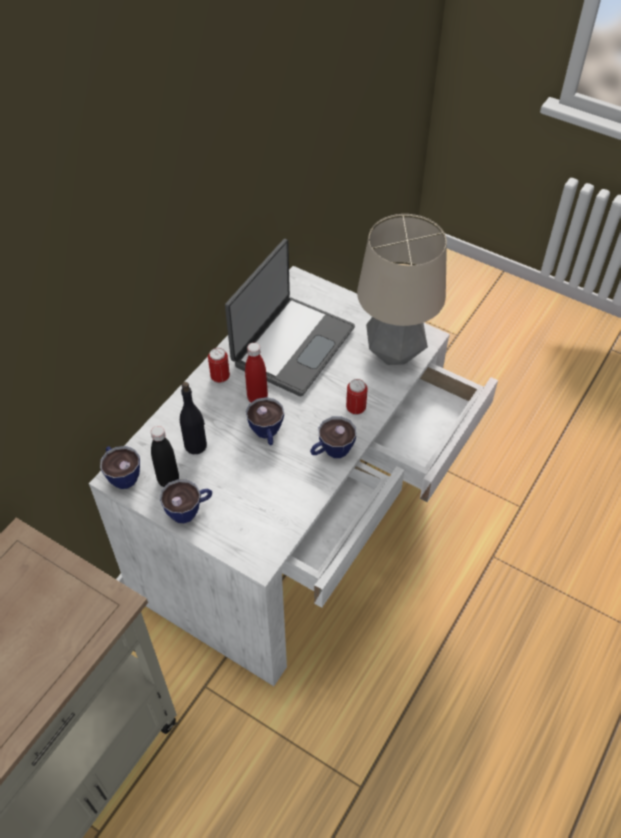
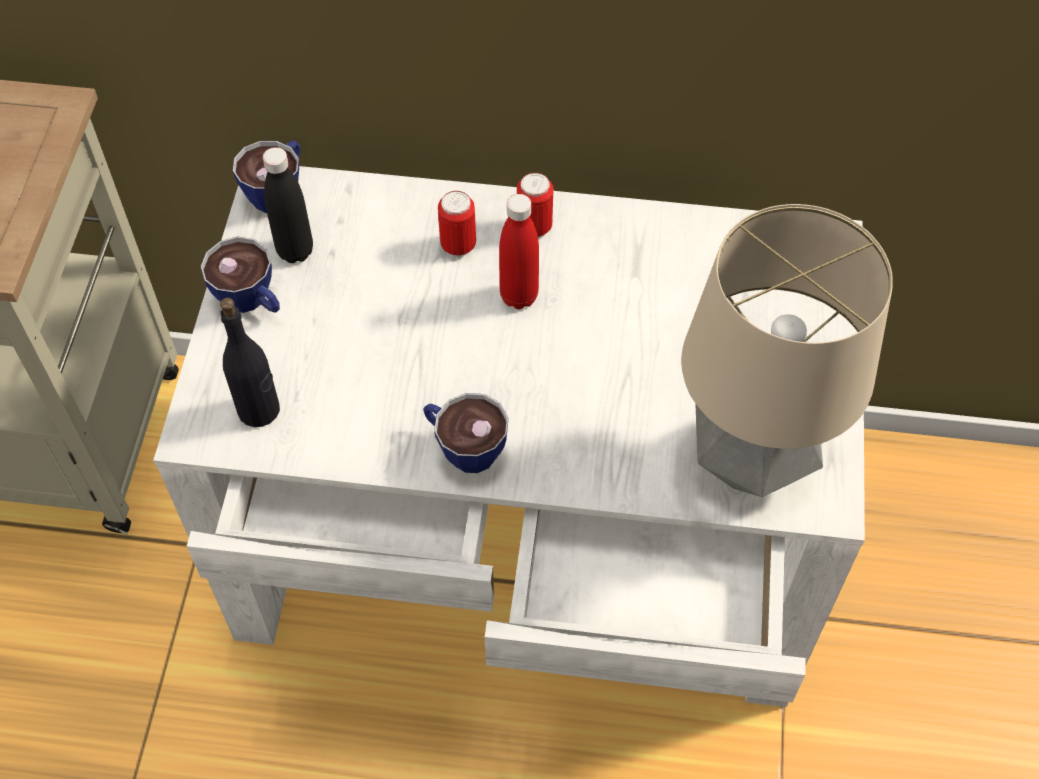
camera: 65 degrees right, 5 degrees up
(196, 445) = (379, 256): black bottle -> black bottle (259, 410)
(267, 434) = (451, 340): cup -> none
(291, 345) = (666, 296): laptop -> none
(355, 409) = (578, 449): can -> can (458, 246)

